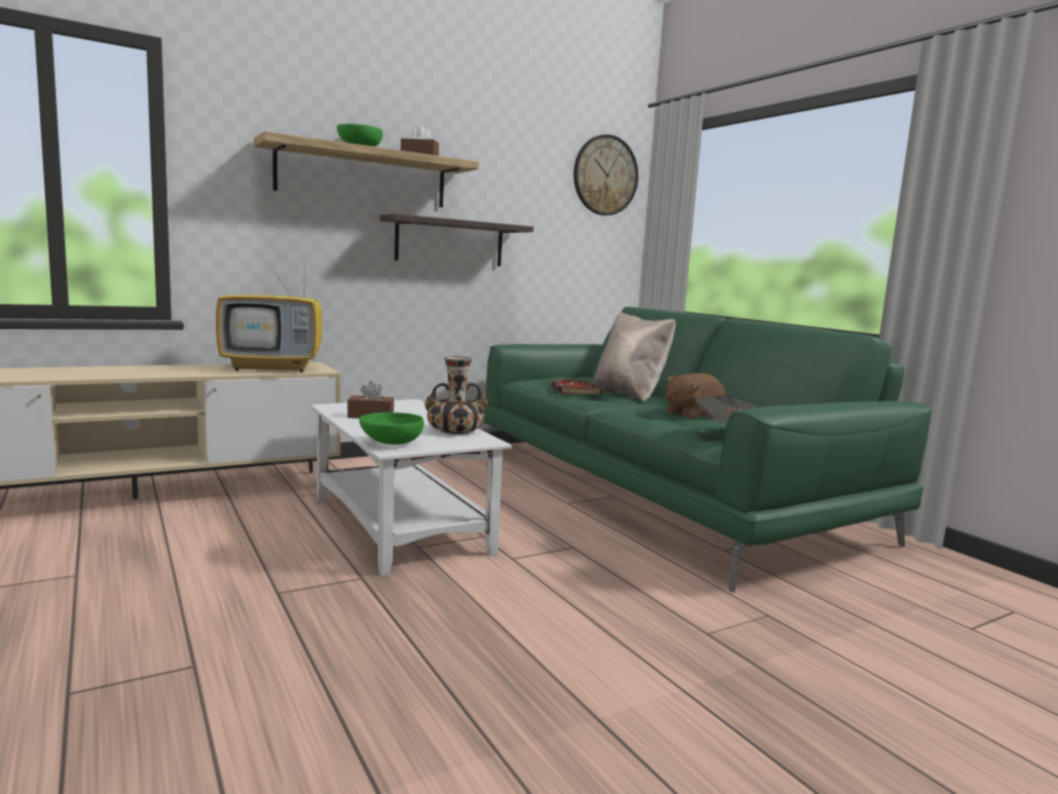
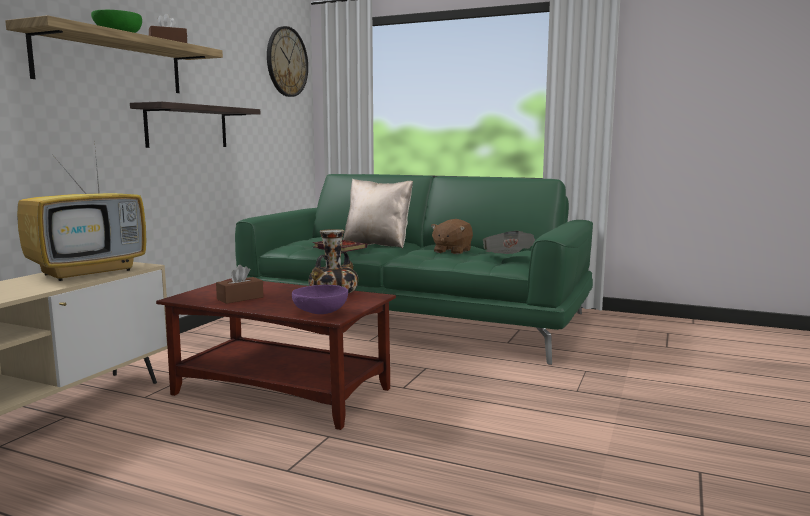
camera: 35 degrees left, 0 degrees up
(391, 443) = (320, 313): green bowl -> purple bowl
(401, 525) = (283, 391): white coffee table -> brown coffee table

